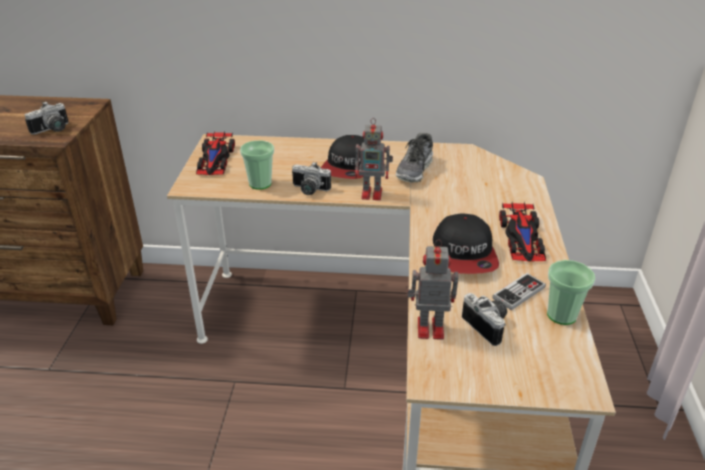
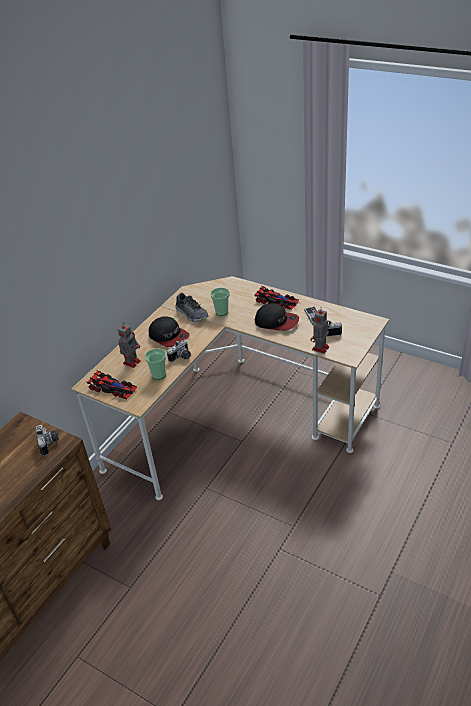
camera: 60 degrees left, 5 degrees up
(373, 193) = (203, 335): toy robot -> toy robot (132, 361)
(561, 315) = (333, 310): cup -> cup (222, 312)

